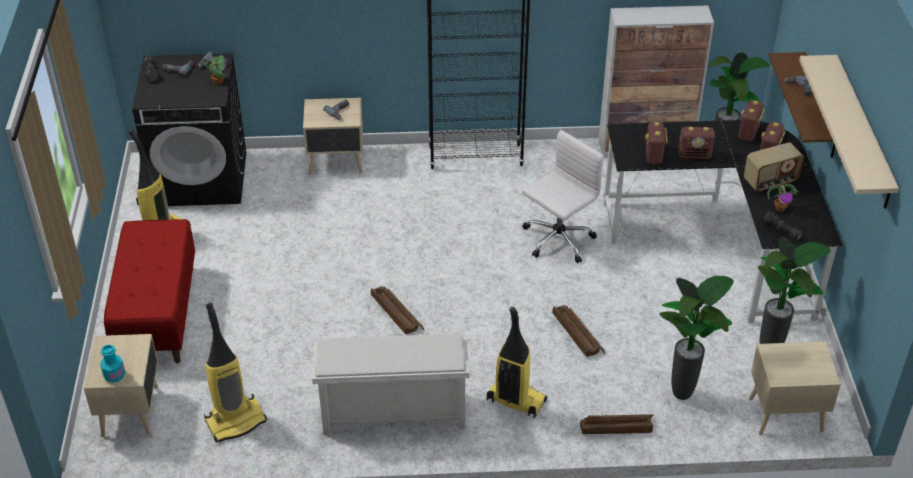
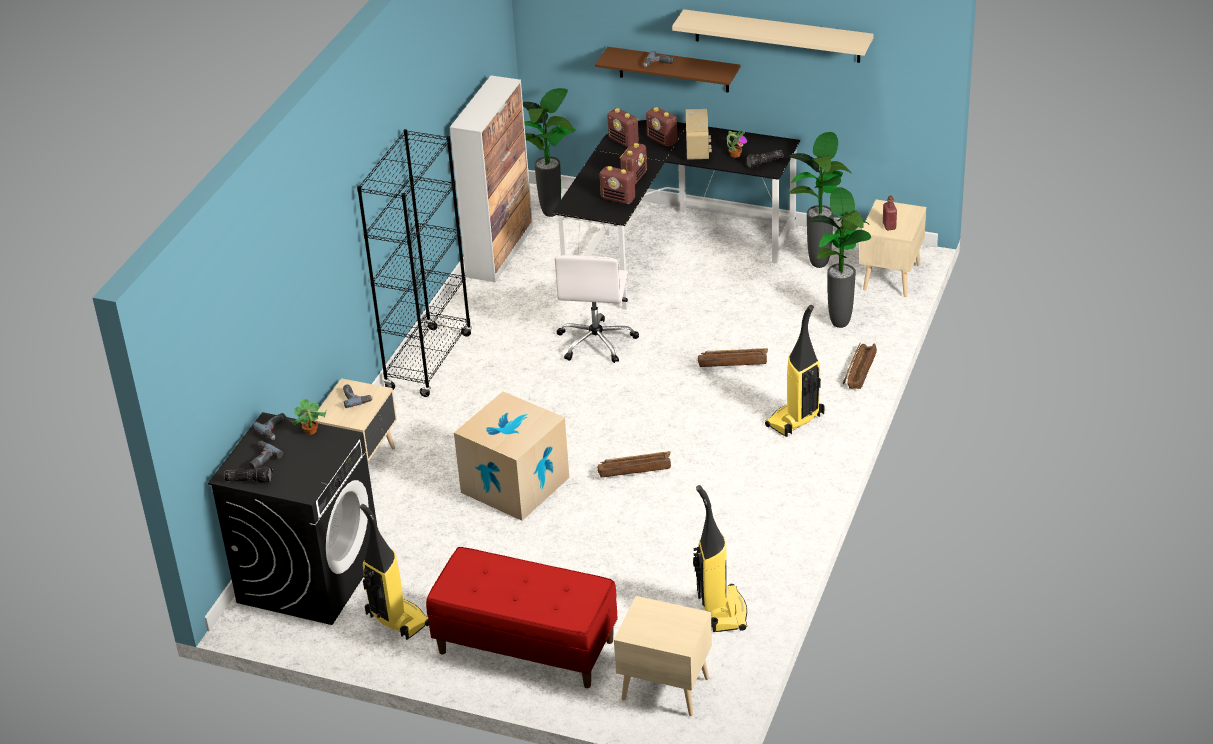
camera: 65 degrees left, 5 degrees down
(114, 375) = (684, 631): turquoise bottle -> none
(346, 250) = (515, 485): none -> cardboard box
(392, 414) = (770, 501): white shoe rack -> none
(557, 240) = (596, 341): white office chair -> white office chair turned 150 degrees counterclockwise
(784, 363) = (889, 226): none -> red bottle

